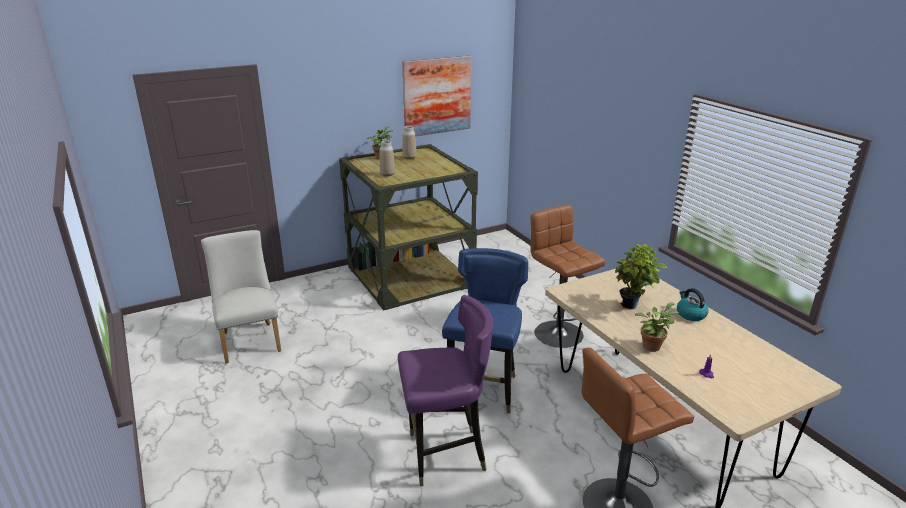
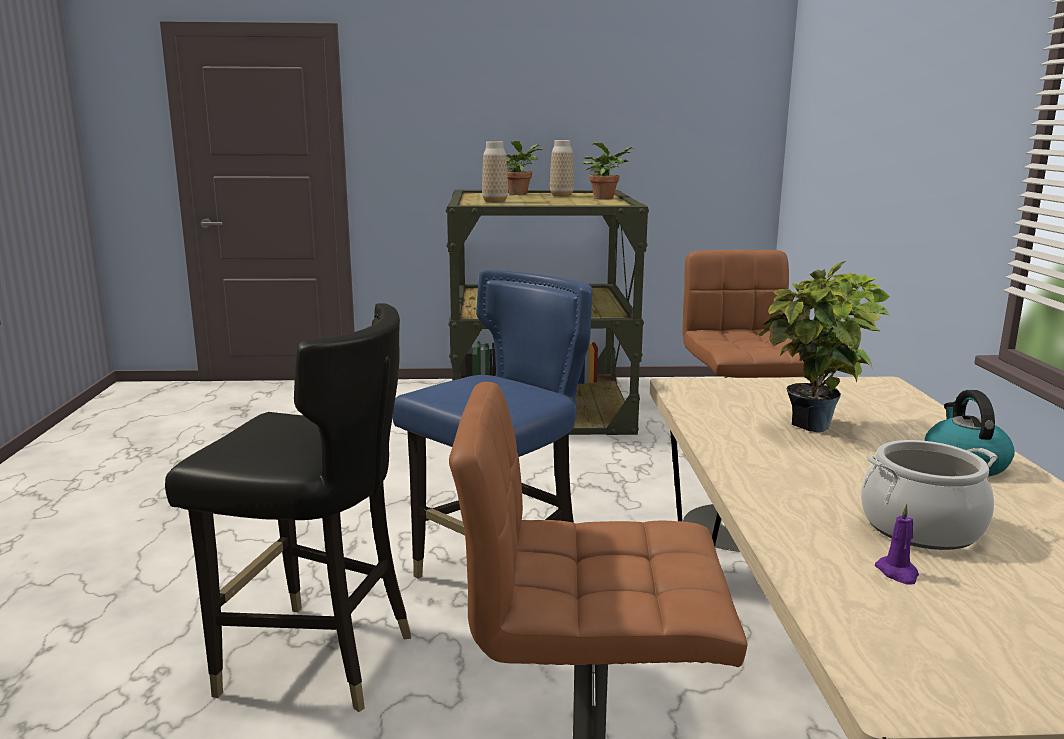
camera: 25 degrees right, 10 degrees down
(249, 339) = (224, 433): white chair -> none
(437, 96) = (638, 108): picture -> none
(445, 455) = (315, 660): purple chair -> black chair
(652, 345) = (792, 492): potted plant -> potted plant (605, 198)
(699, 351) = (921, 528): none -> cooking pot

